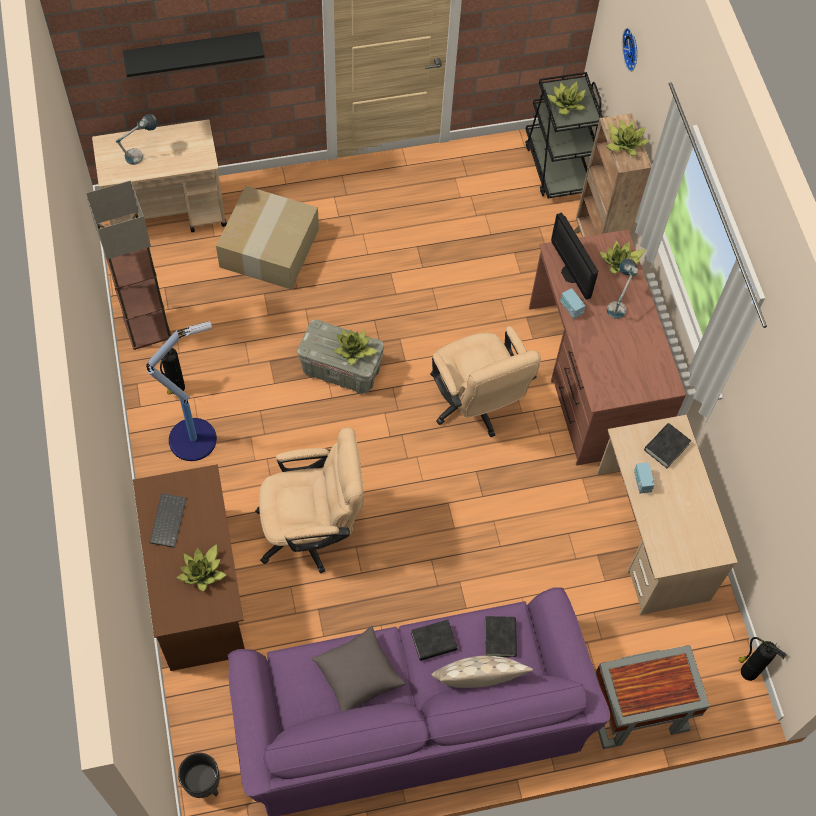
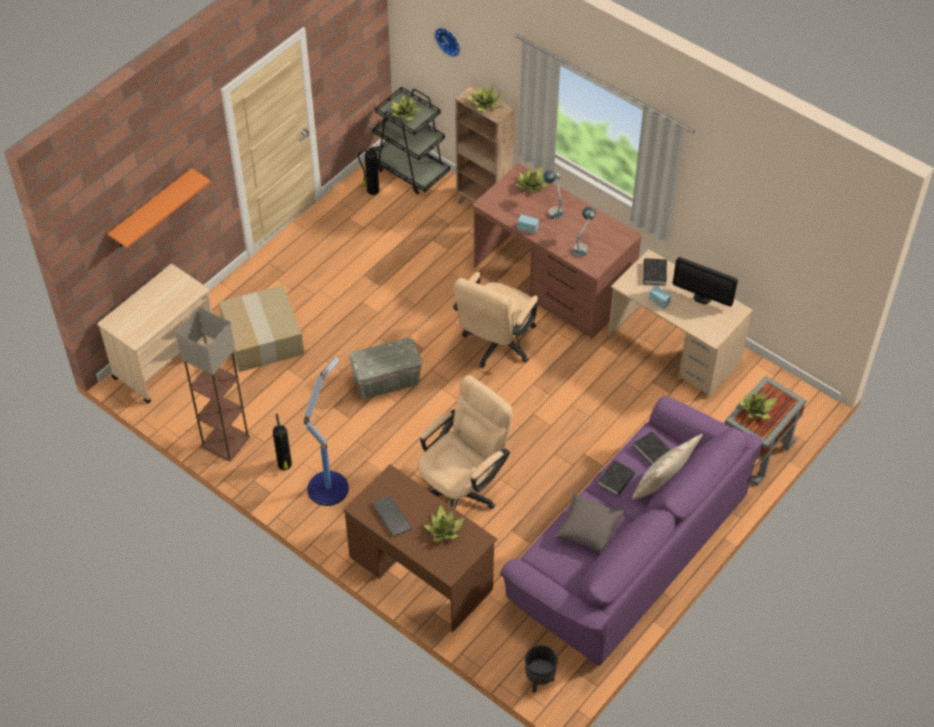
camera: 35 degrees left, 10 degrees down
(141, 154) = (145, 313): table lamp -> table lamp (582, 246)
(193, 52) = (152, 209): black shelf -> orange shelf
(354, 351) = (397, 354): potted plant -> potted plant (757, 410)
(475, 405) = (495, 346): beige office chair -> beige office chair turned 90 degrees clockwise
(571, 273) = (508, 209): monitor -> monitor (702, 297)
(748, 671) = (797, 386): fire extinguisher -> fire extinguisher (372, 190)

